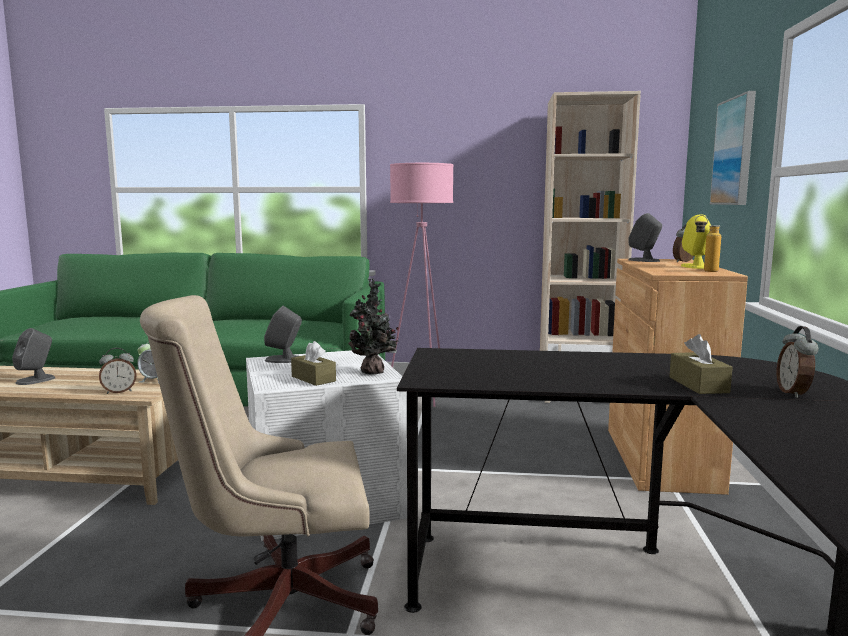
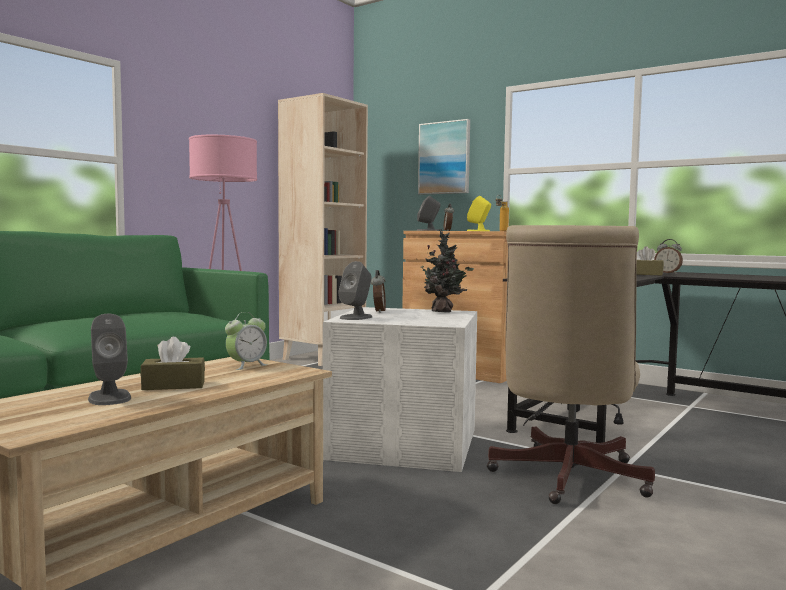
camera: 60 degrees left, 5 degrees down
(119, 391) = (267, 376): alarm clock -> alarm clock (378, 311)
(313, 379) = (440, 318): brown tissue box -> brown tissue box (173, 385)

